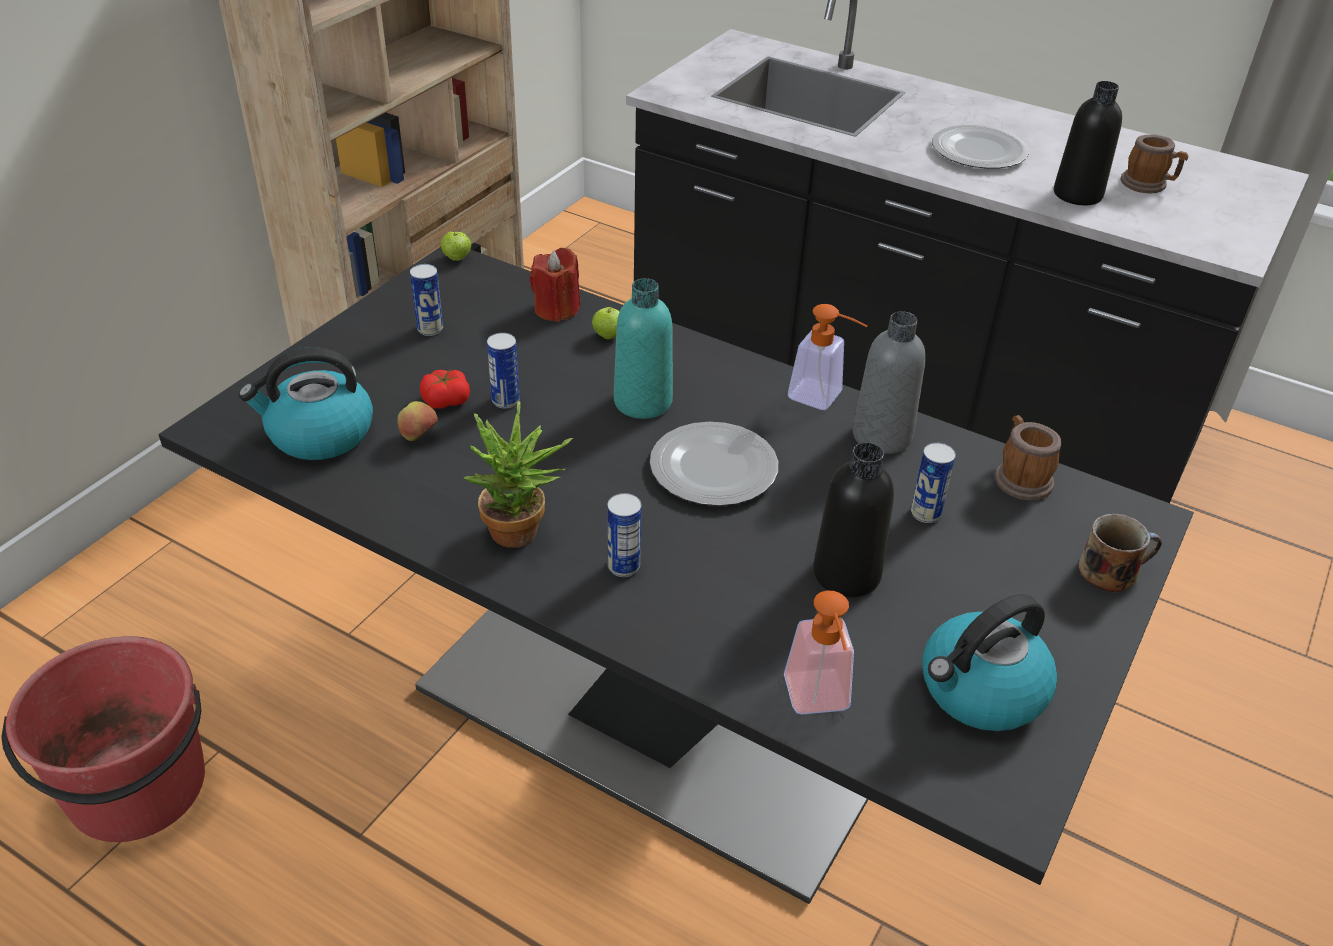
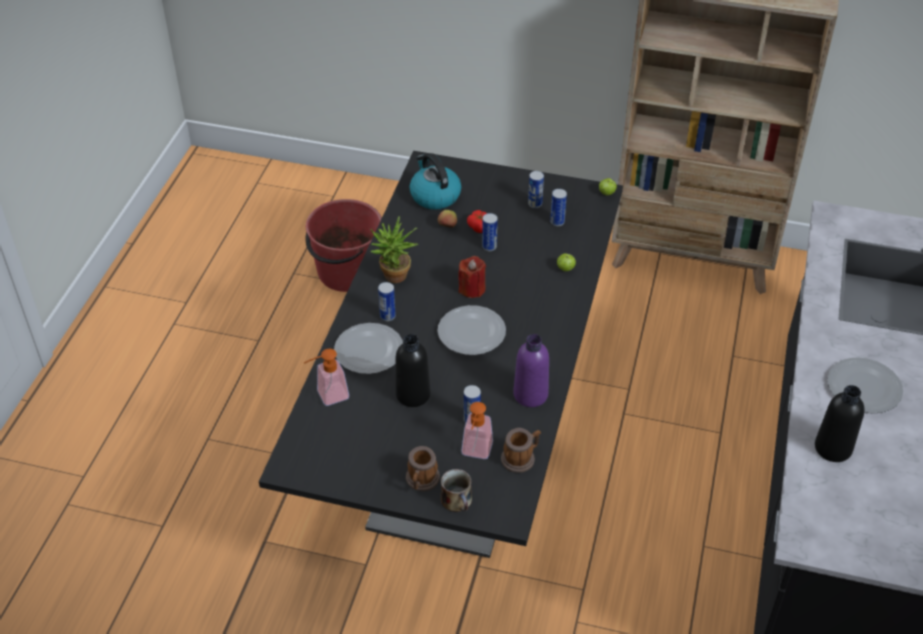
camera: 75 degrees right, 5 degrees up
(491, 318) = (557, 222): none -> can
(556, 309) = (579, 243): red candle -> red candle (472, 289)
(643, 402) = (513, 295): turquoise bottle -> none
(711, 612) = (369, 351): none -> plate
(823, 398) = (553, 365): soap dispenser -> soap dispenser (475, 453)
(882, 436) = (530, 394): grey bottle -> purple bottle
(980, 691) = (352, 452): kettle -> none
(1148, 185) = (881, 491): mug -> mug (421, 481)

